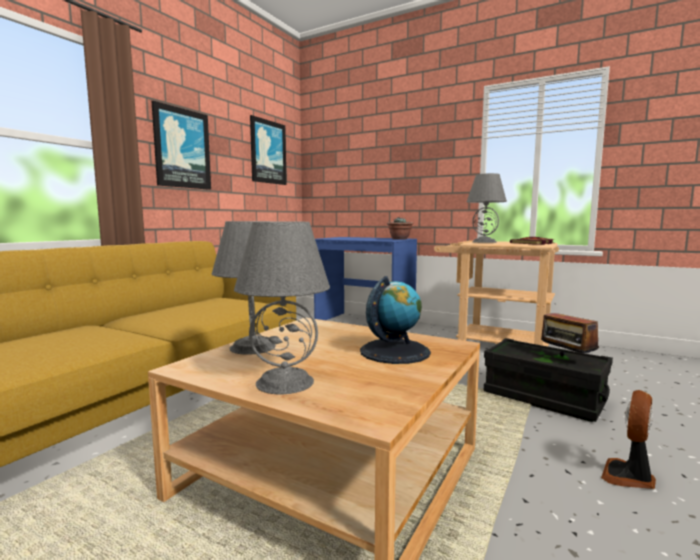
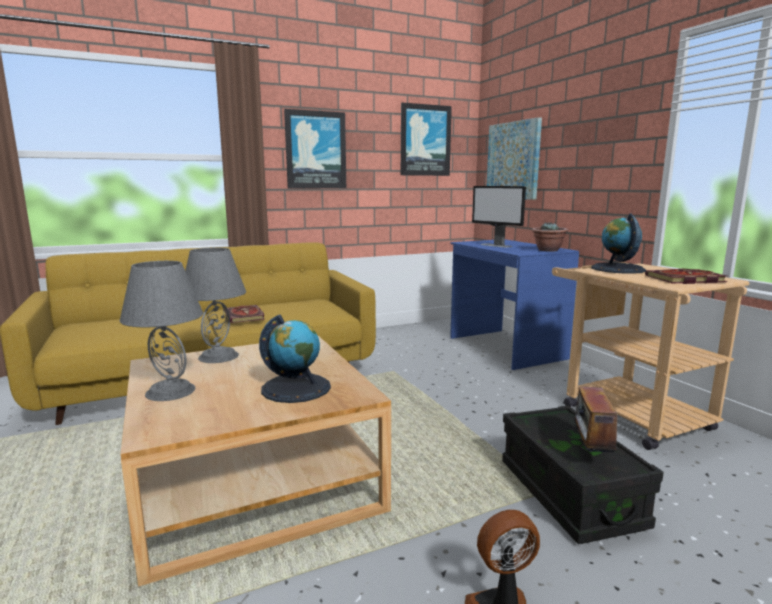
camera: 35 degrees right, 5 degrees up
(180, 317) = (245, 316): none -> book
(343, 173) = (513, 161): none -> picture
(354, 238) = (496, 245): none -> monitor
(484, 242) = (617, 269): grey table lamp -> globe

